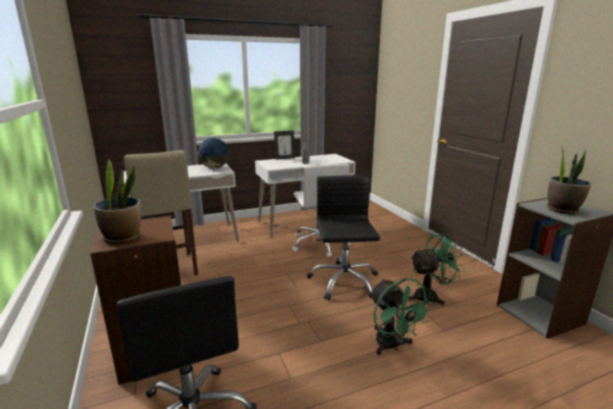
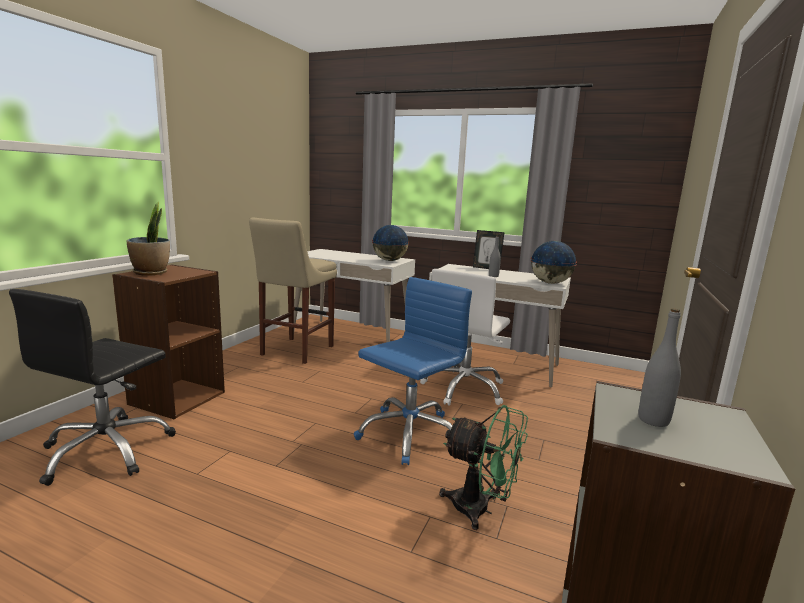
camera: 45 degrees right, 5 degrees down
(340, 160) = (550, 283): none -> globe
(343, 281) = (409, 433): black office chair -> blue office chair
(392, 346) = (319, 518): green fan -> none
(562, 210) = (653, 420): potted plant -> grey bottle

